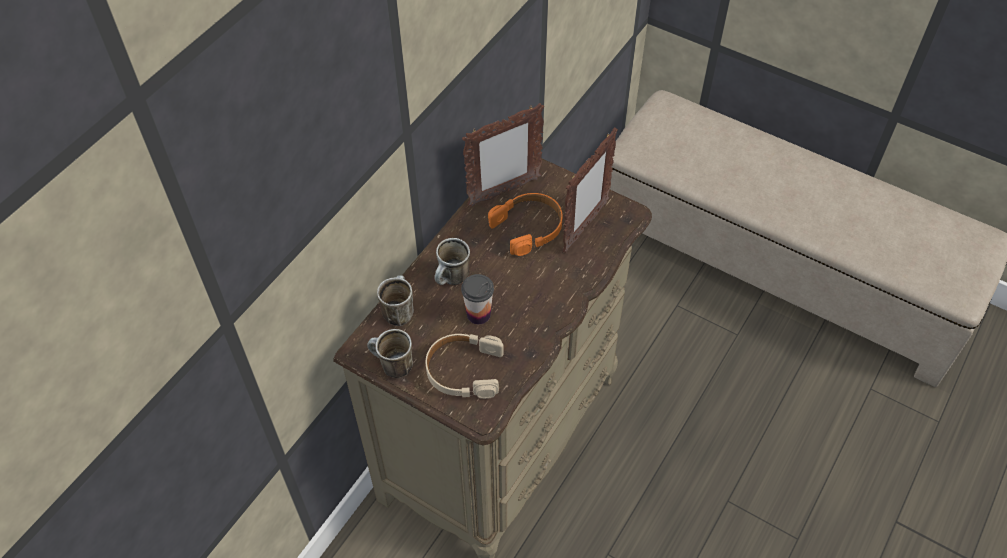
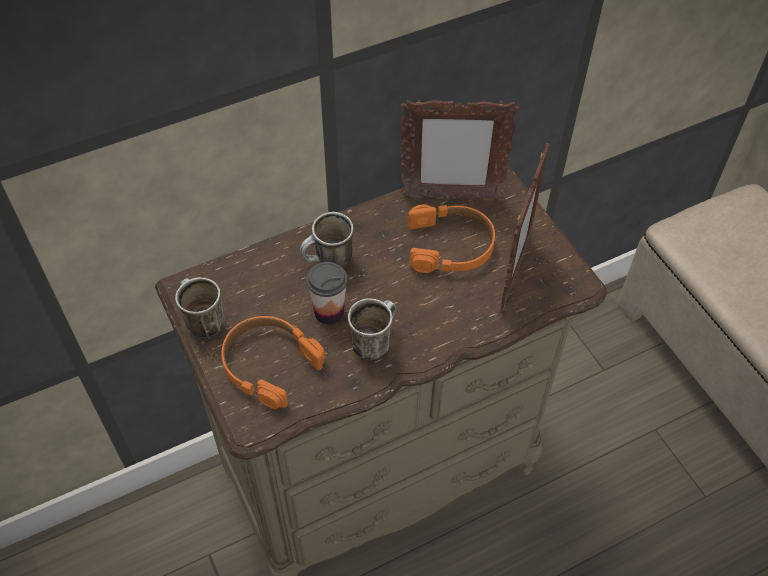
camera: 30 degrees right, 0 degrees up
(398, 311) = (250, 267): mug -> mug (373, 341)
(464, 370) = (269, 364): beige headphones -> orange headphones
(585, 227) = (514, 275): picture frame -> picture frame turned 45 degrees counterclockwise

